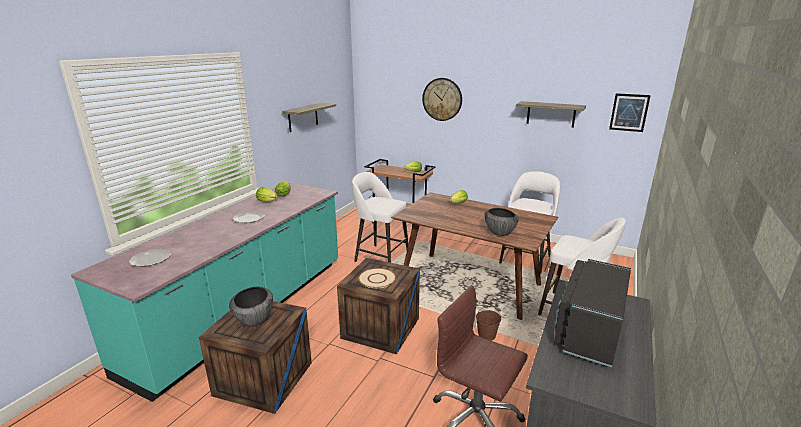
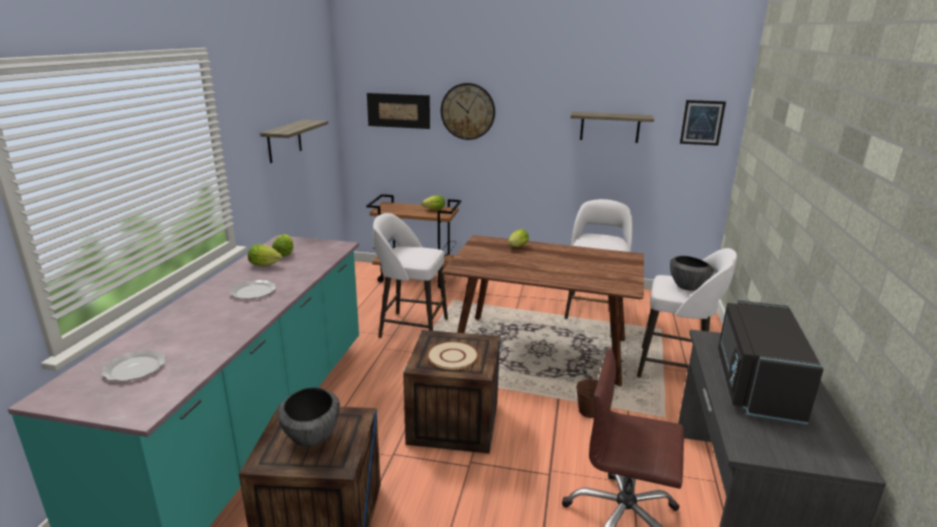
camera: 15 degrees left, 0 degrees up
(393, 98) = (398, 110): none -> picture
(500, 233) = (590, 280): bowl -> bowl (688, 287)

